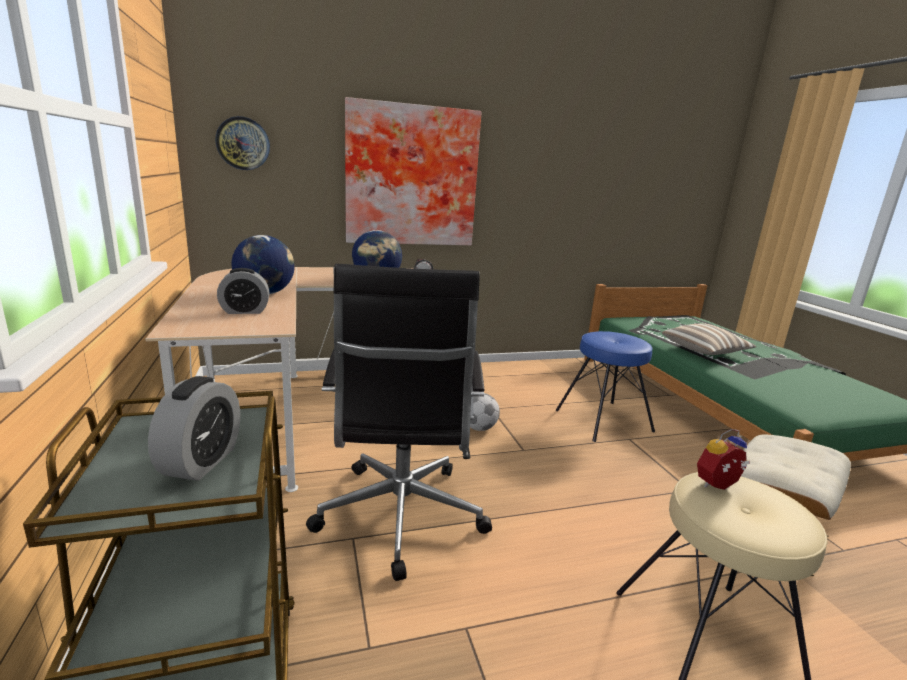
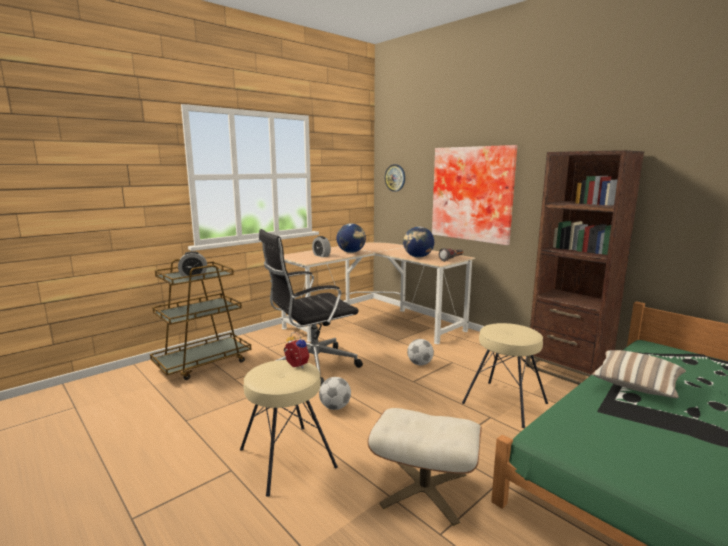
camera: 65 degrees right, 5 degrees down
(554, 369) = (567, 370): none -> brown bookcase
(564, 537) = (335, 407): none -> football
(602, 420) = (505, 402): blue stool -> beige stool

